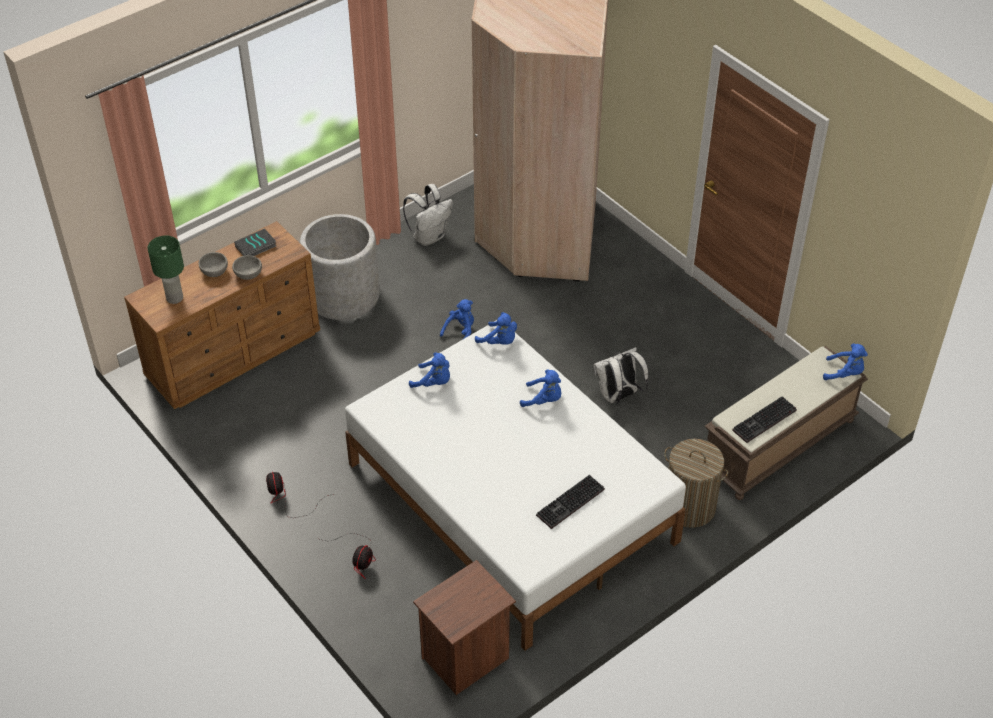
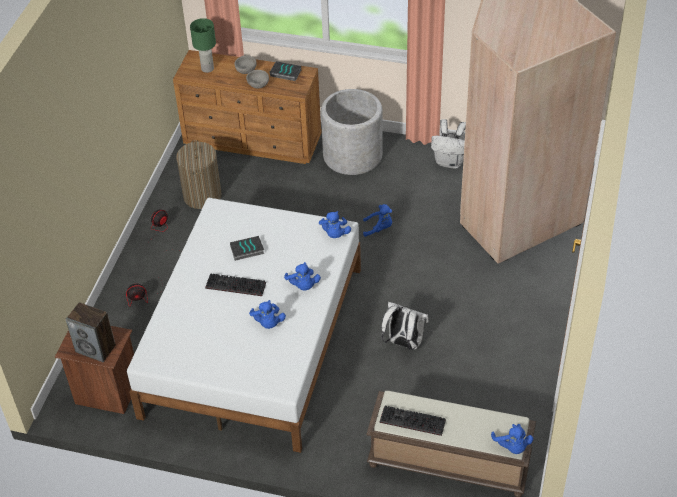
camera: 55 degrees right, 0 degrees up
(433, 382) = (266, 224): blue plush toy -> blue plush toy (268, 323)
(455, 416) = (246, 250): none -> book
(475, 602) = (96, 348): none -> speaker
(570, 504) = (221, 351): keyboard -> keyboard (234, 286)
(689, 507) = (337, 440): laundry basket -> laundry basket (202, 196)

